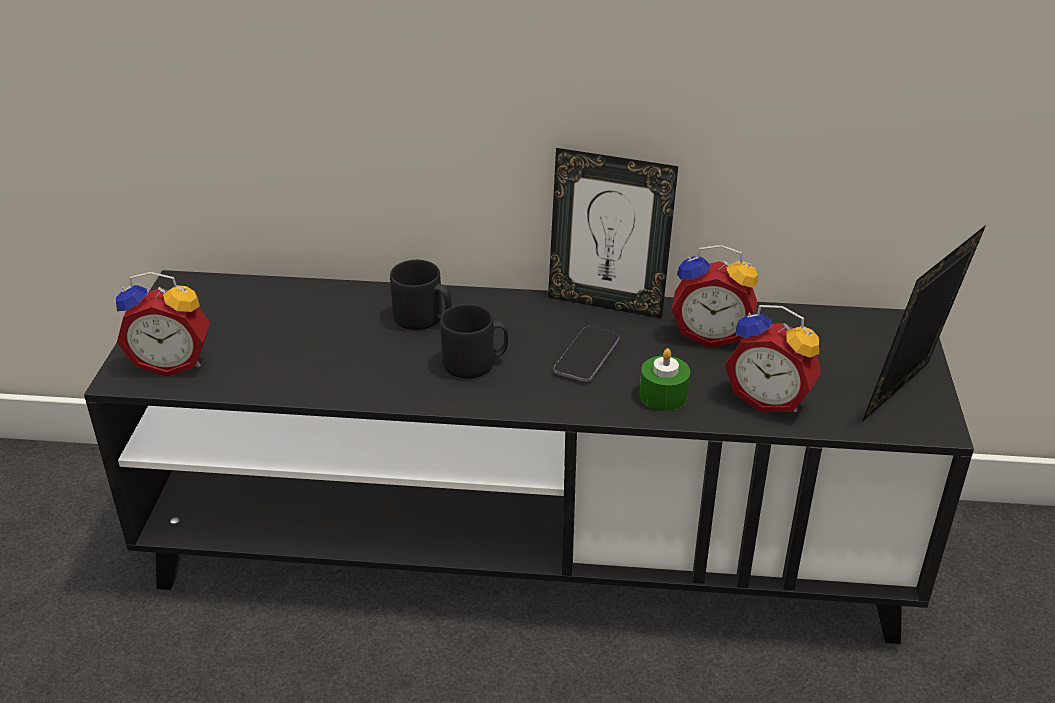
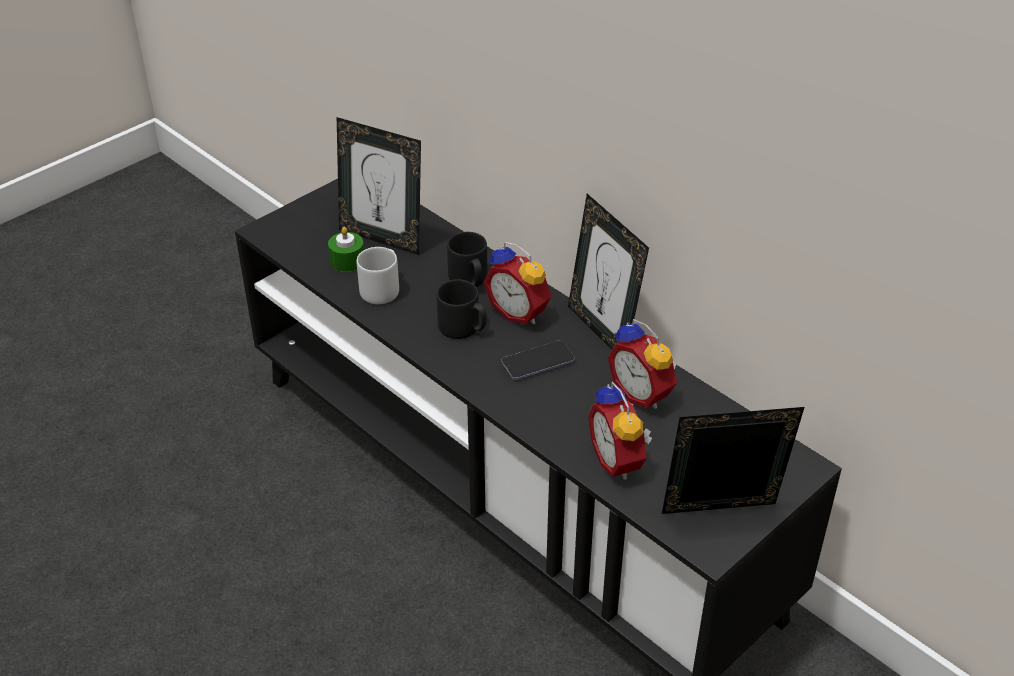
camera: 40 degrees right, 5 degrees up
(173, 362) = (298, 234): alarm clock -> alarm clock (520, 312)
(278, 323) = (382, 238): none -> picture frame
(342, 369) = (382, 289): none -> grey mug
(663, 395) = (552, 417): green candle -> green candle (347, 260)

